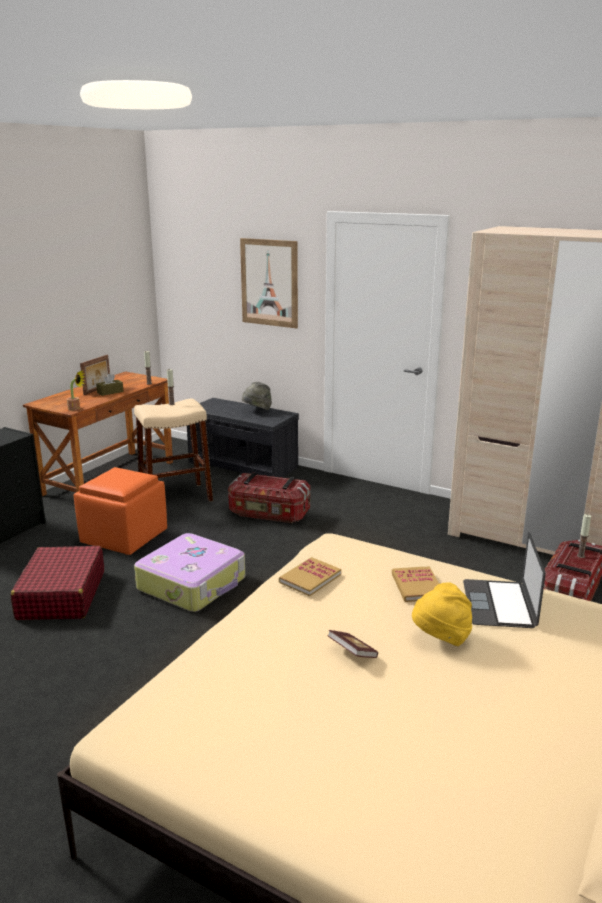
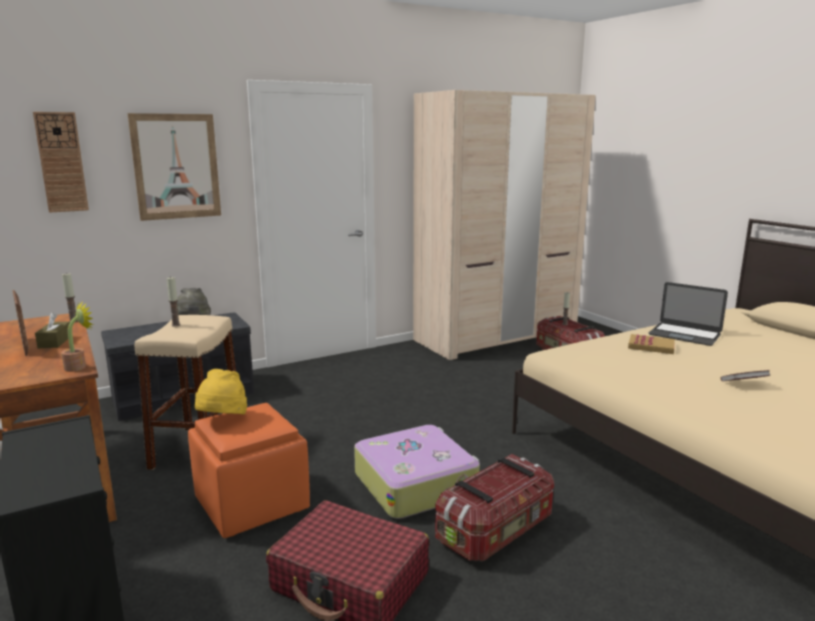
camera: 60 degrees left, 5 degrees down
(202, 271) = (61, 162): none -> wall clock
(269, 514) = (318, 411): storage box -> storage box (496, 531)
(310, 578) = (622, 371): book -> none
(441, 638) = (728, 357): yellow hat -> yellow hat (222, 420)

